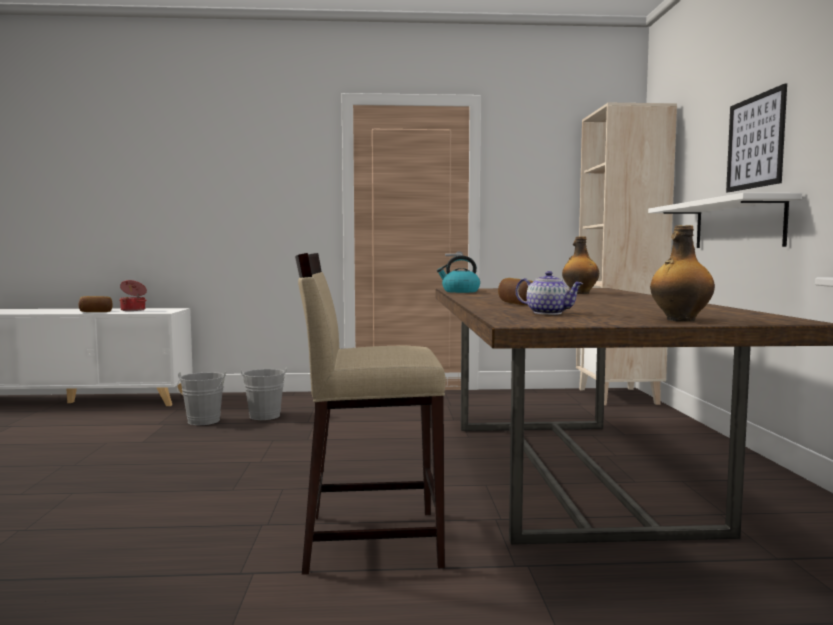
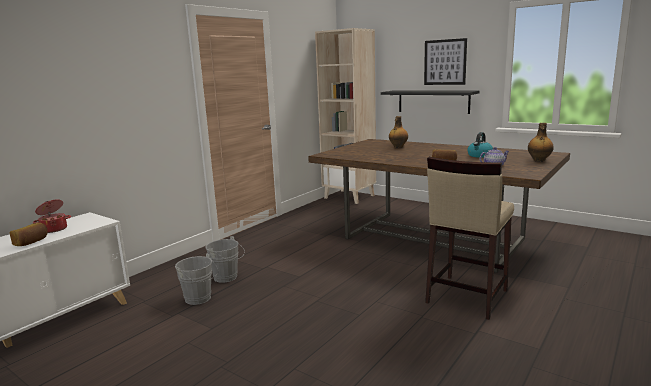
camera: 50 degrees left, 10 degrees up
(460, 291) = (347, 157): kettle -> kettle (479, 155)
(737, 224) = (433, 101): white shelf -> black shelf

